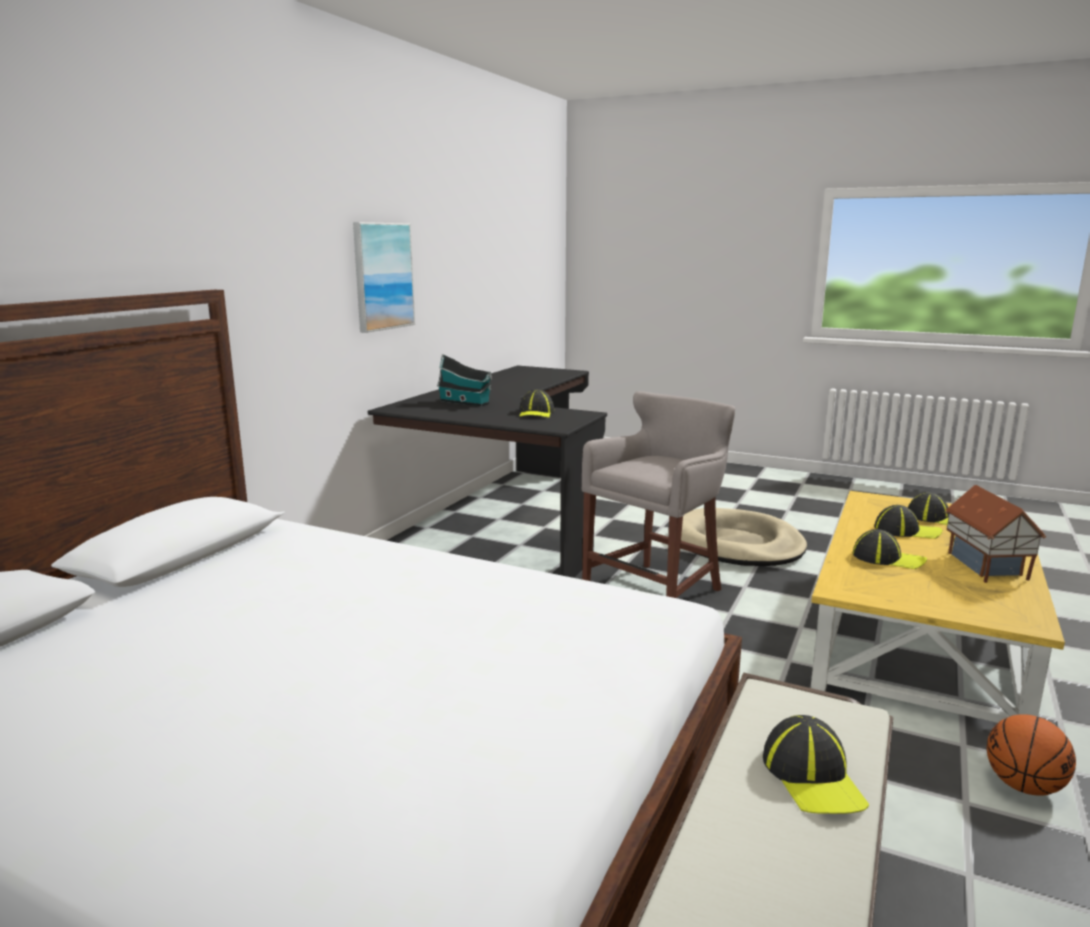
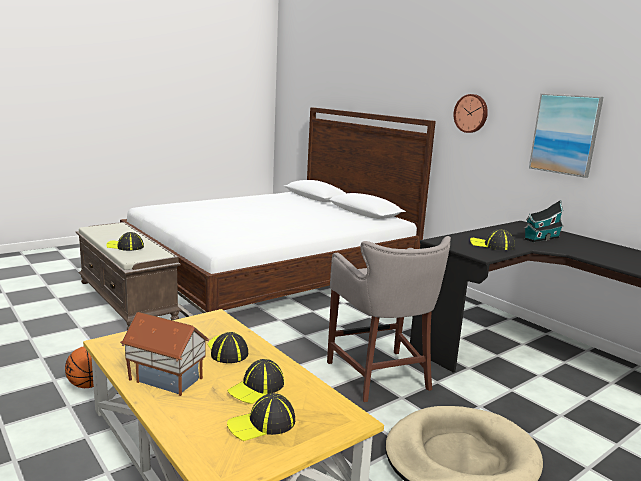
camera: 115 degrees right, 0 degrees up
(265, 264) = (471, 113): none -> wall clock
(888, 558) = (227, 351): cap -> cap turned 105 degrees clockwise

